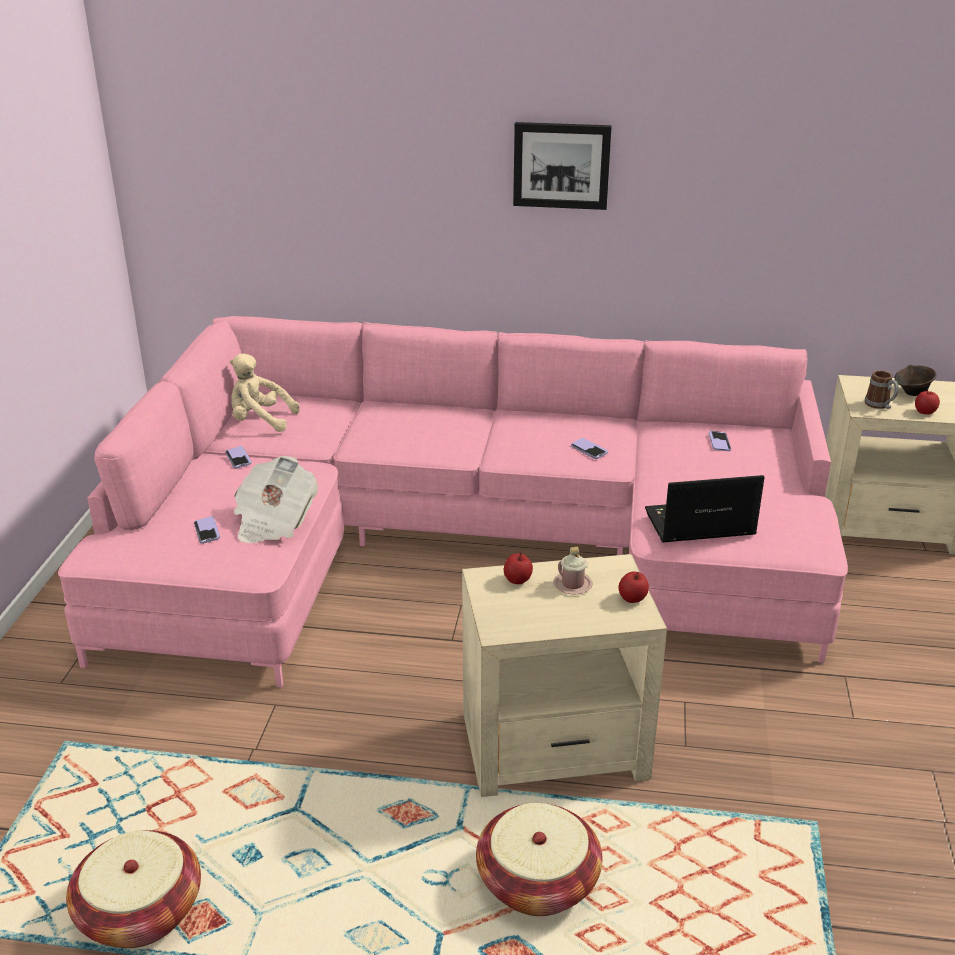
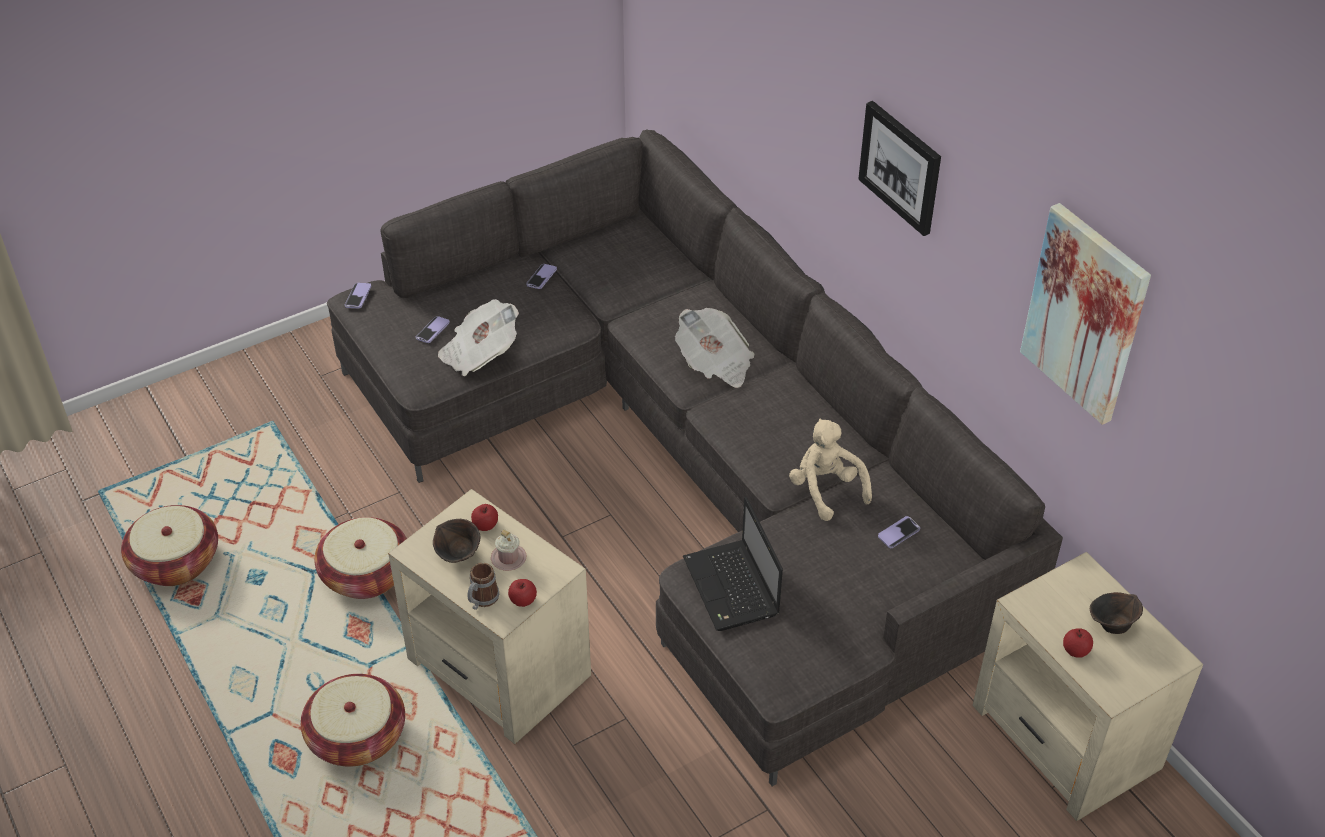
camera: 50 degrees right, 15 degrees up
(260, 421) = (606, 249): beige plush toy -> beige plush toy (826, 489)
(345, 775) = (366, 574): none -> basket
(453, 434) = (715, 363): none -> newspaper
(461, 546) = (688, 465): pink sofa -> grey sofa
(535, 608) = (459, 554): none -> brown bowl
(589, 450) = (783, 457): phone -> phone (358, 296)
(697, 524) = (732, 588): laptop -> laptop turned 150 degrees counterclockwise
(801, 167) = (1085, 313): none -> picture
(880, 406) = (1048, 611): mug -> mug (481, 600)

